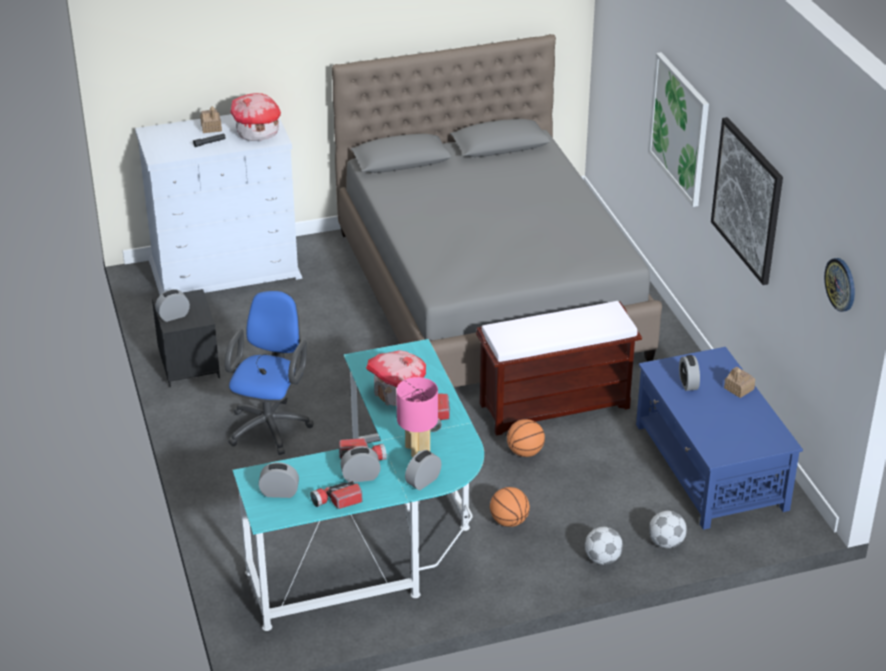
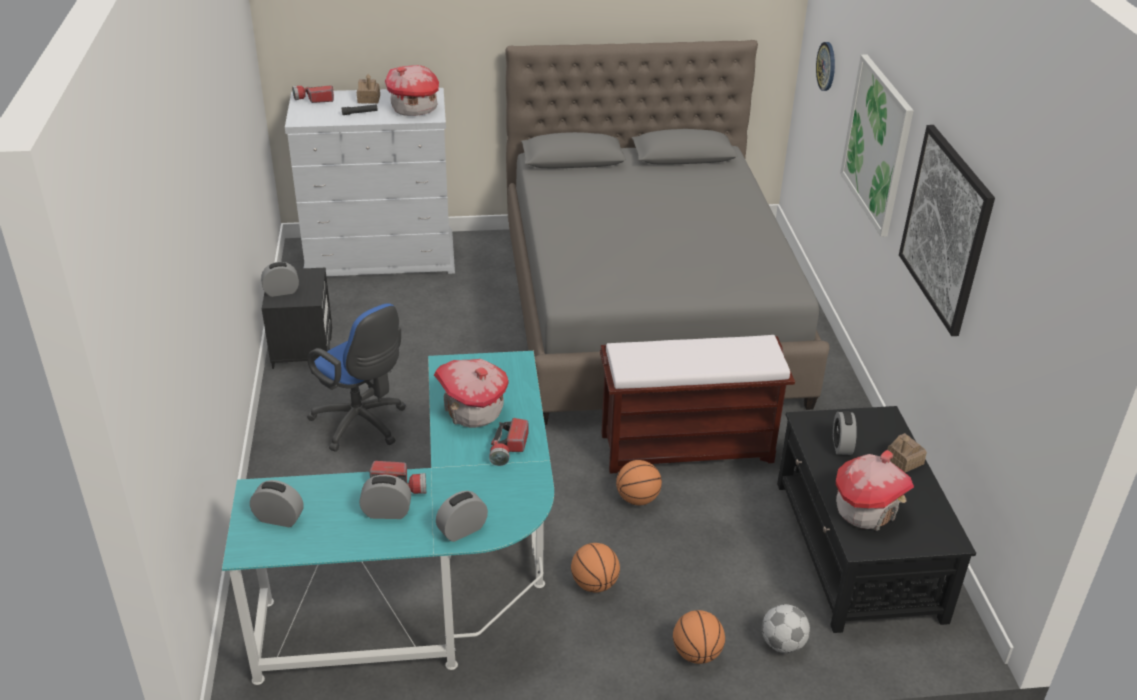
camera: 10 degrees right, 0 degrees up
(271, 424) = (362, 425): blue office chair -> blue office chair turned 105 degrees clockwise
(336, 501) = (344, 541): flashlight -> flashlight (313, 99)
(417, 449) = (471, 485): pink table lamp -> none
(602, 559) = (696, 654): football -> basketball
(710, 467) = (857, 550): blue coffee table -> black coffee table
(716, 430) = (866, 510): none -> toy house
(841, 284) = (1058, 345): wall clock -> wall clock (826, 66)

